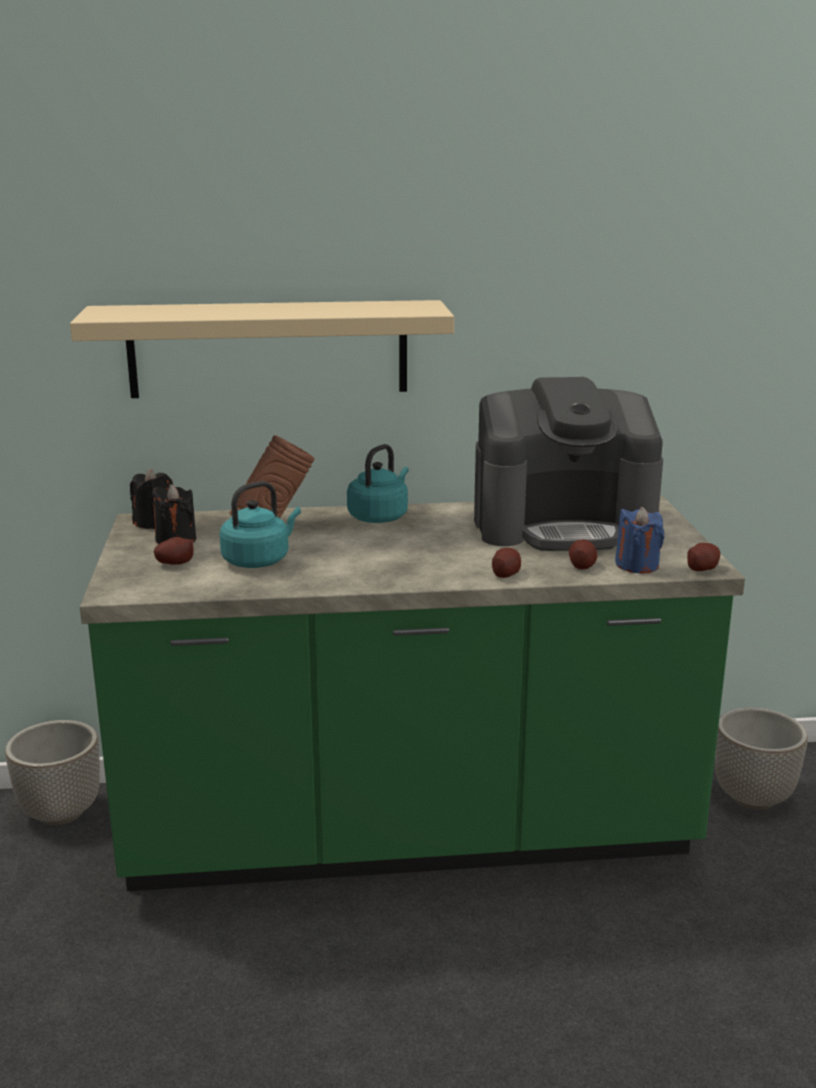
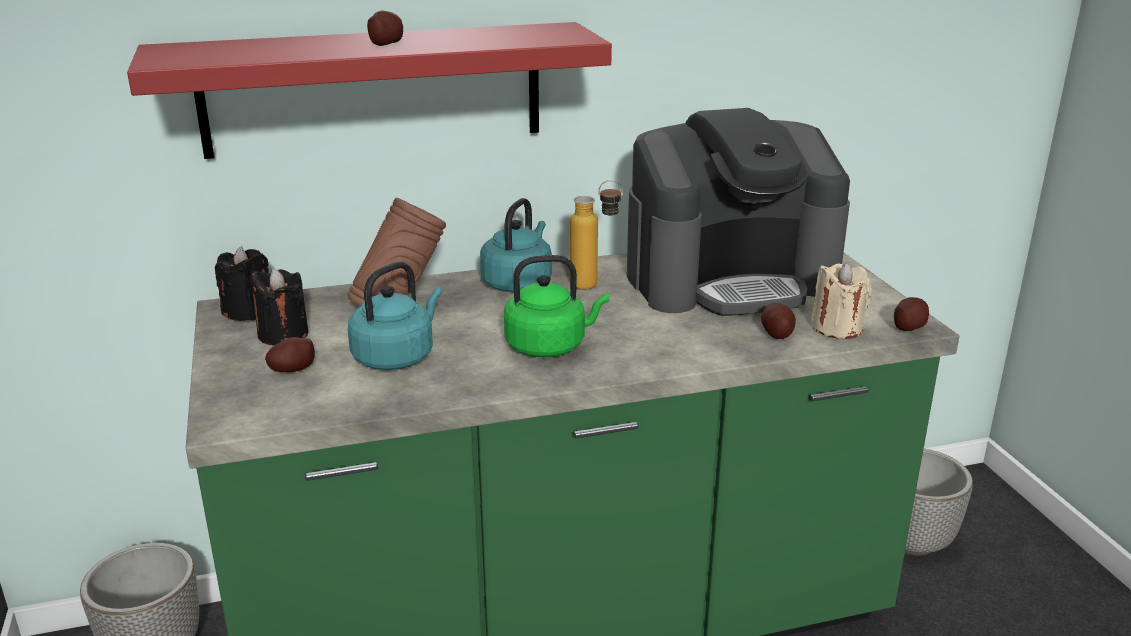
camera: 10 degrees left, 5 degrees up
(268, 349) = (373, 89): beige shelf -> red shelf
(385, 562) = (550, 346): none -> green kettle
(443, 522) = (595, 285): none -> bottle
(505, 573) = (697, 352): potato -> potato (386, 43)
(637, 565) = (837, 328): blue candle -> beige candle

